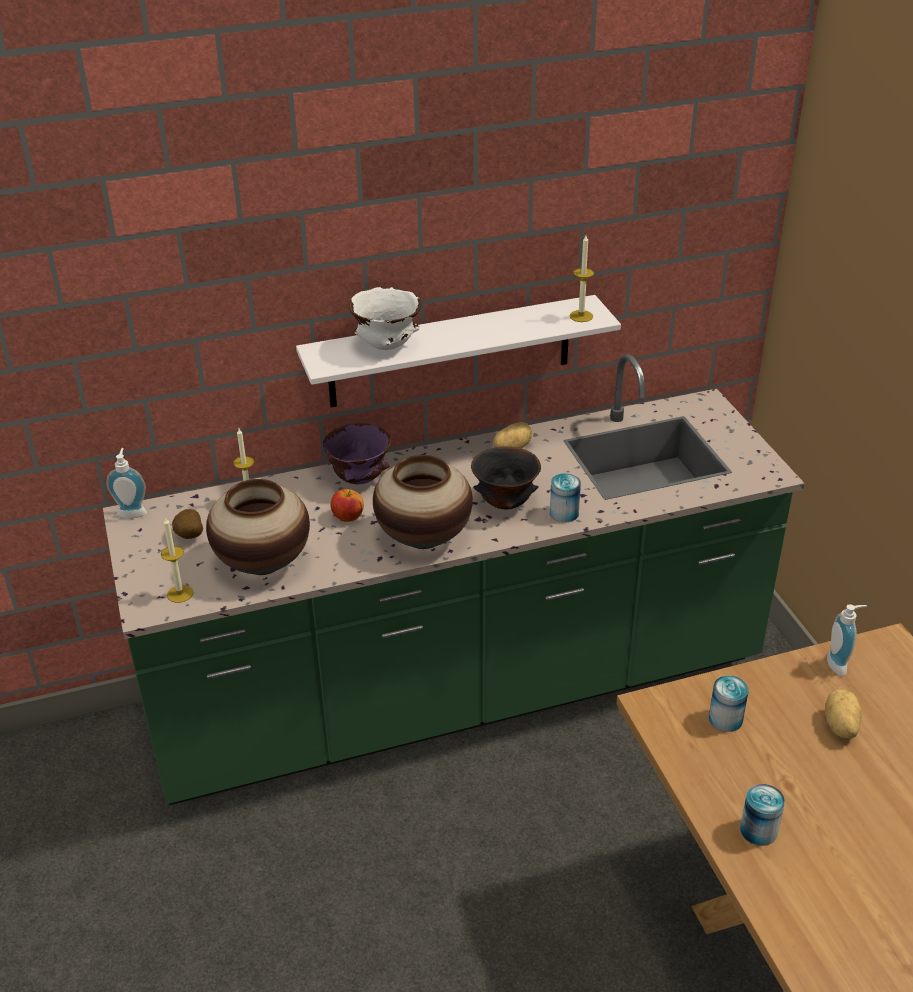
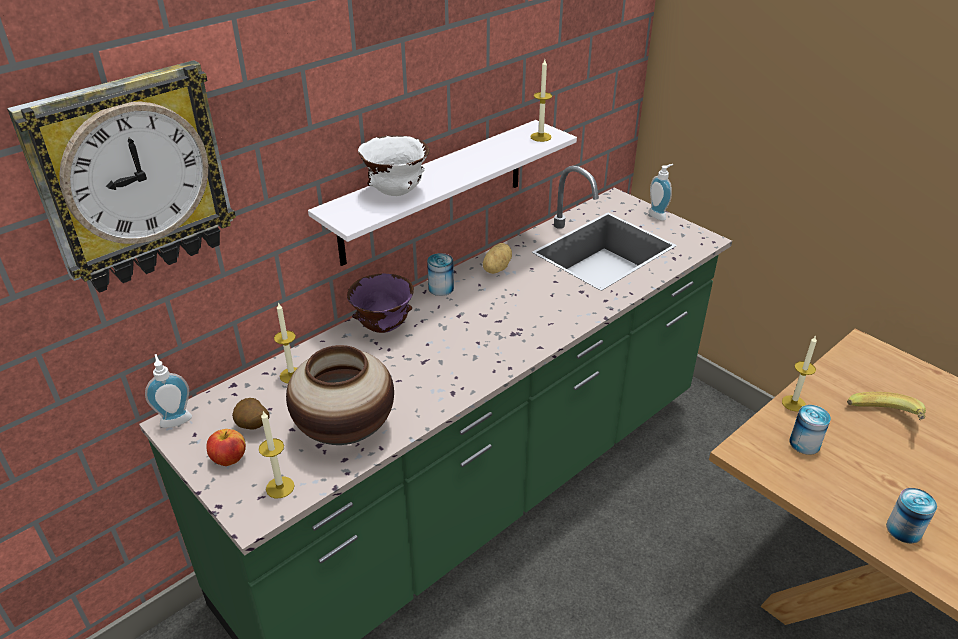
camera: 25 degrees left, 0 degrees up
(122, 290) = (133, 179): none -> wall clock
(348, 517) = (397, 364): apple -> apple (229, 459)
(423, 538) = (478, 363): vase -> none
(504, 503) = (525, 315): black bowl -> none
(564, 513) = (578, 310): can -> can (441, 288)
(749, 677) = (793, 403): none -> candle
(839, 726) = (884, 421): potato -> banana
(840, 664) = (844, 372): soap dispenser -> soap dispenser (659, 215)

